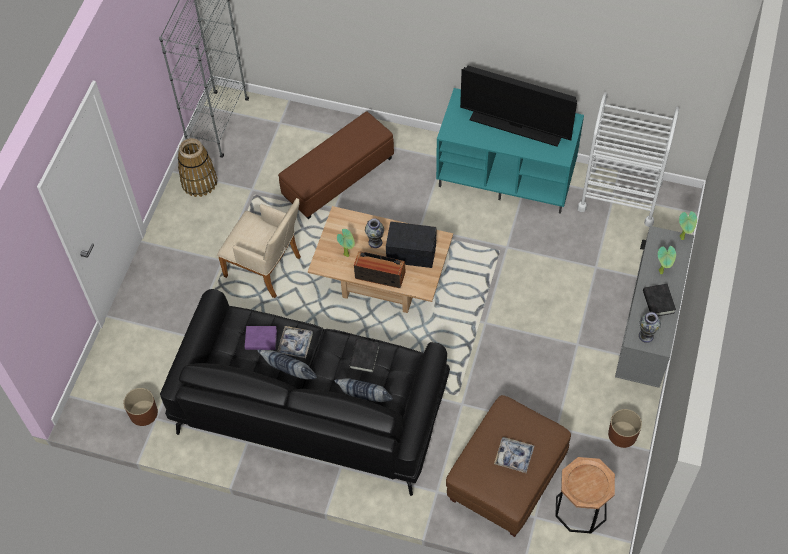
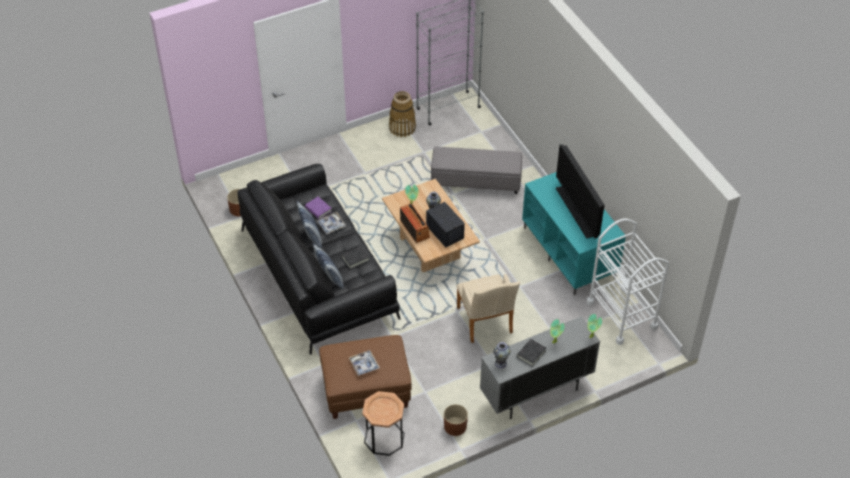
camera: 45 degrees right, 10 degrees down
(267, 269) = (381, 194): beige armchair -> beige armchair (485, 323)
(338, 178) = (475, 181): brown ottoman -> grey ottoman

